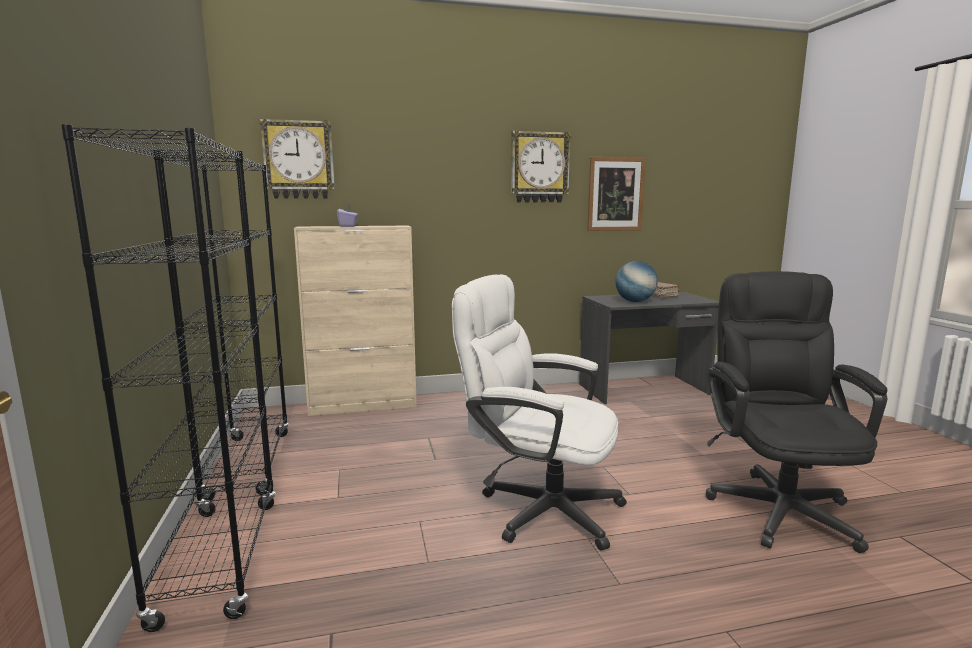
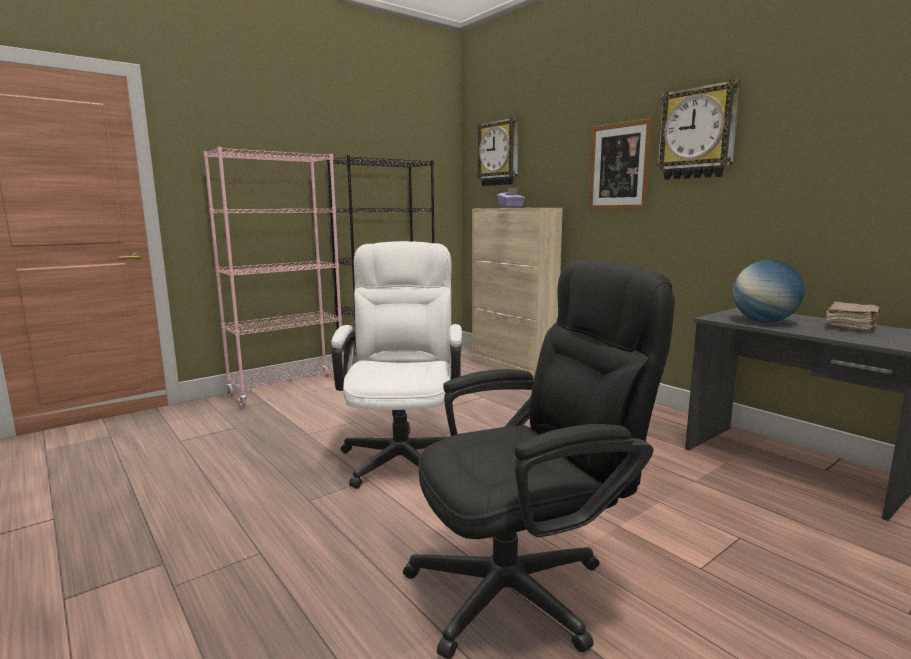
camera: 65 degrees right, 0 degrees up
(219, 559) = (288, 390): black bookcase -> pink bookcase
(615, 194) = (814, 159): picture -> picture (619, 166)

